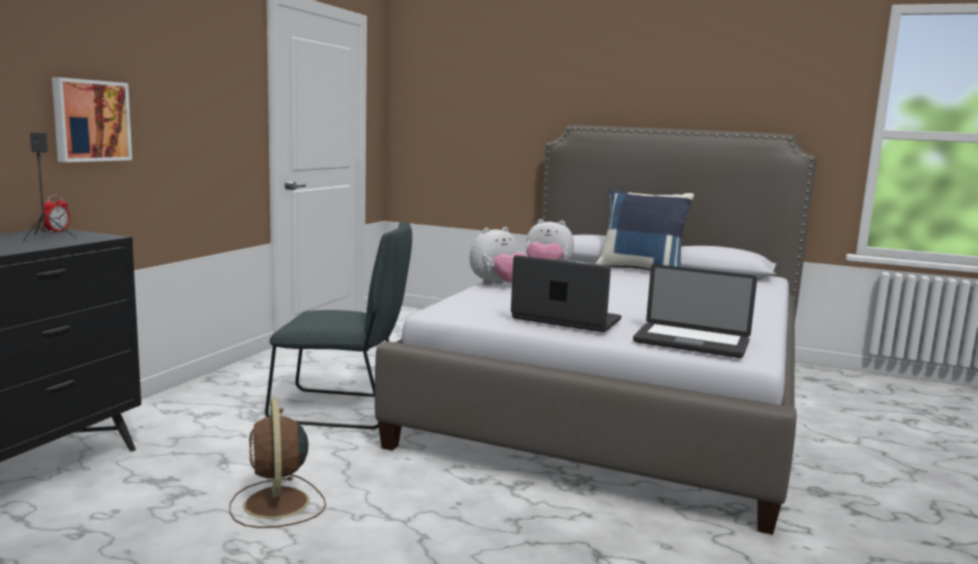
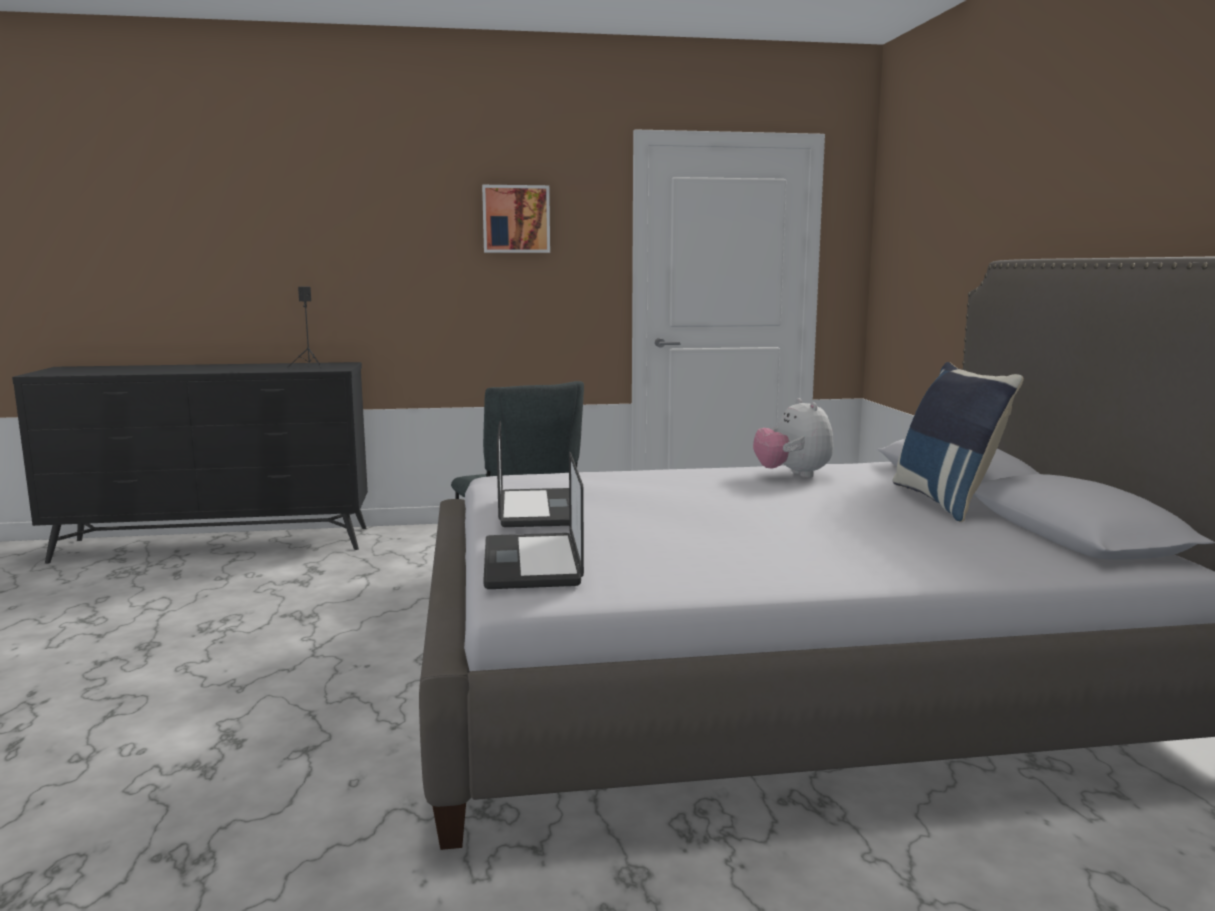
camera: 60 degrees right, 0 degrees up
(57, 231) = (341, 364): alarm clock -> none
(90, 120) = (401, 277): picture -> picture (516, 219)
(277, 504) = (305, 609): brown fan -> none
(498, 285) = (666, 473): plush toy -> none

